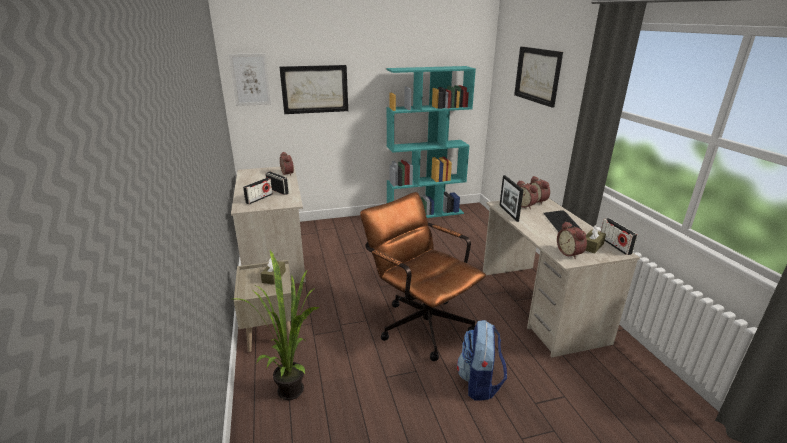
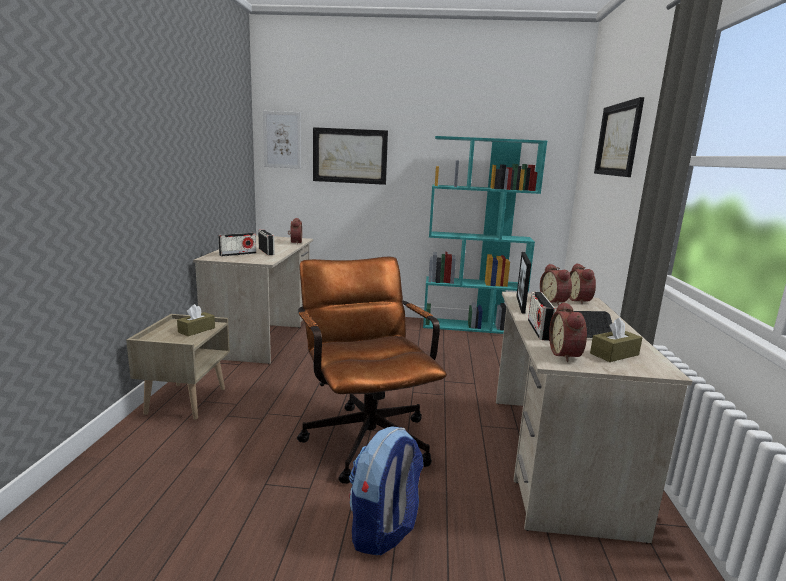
camera: 20 degrees right, 10 degrees down
(293, 386) = (151, 461): potted plant -> none
(615, 245) = (658, 360): radio -> radio (539, 330)

